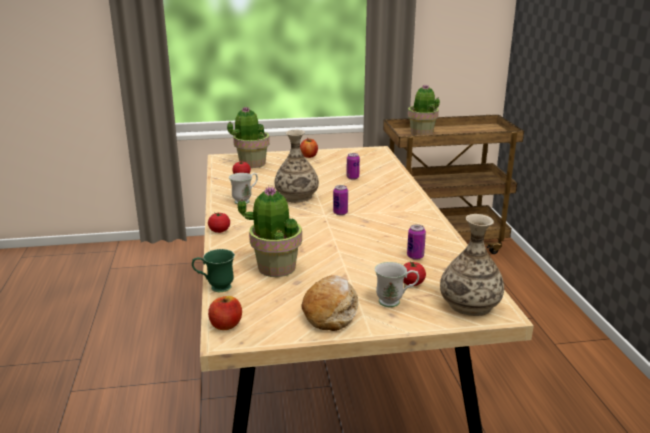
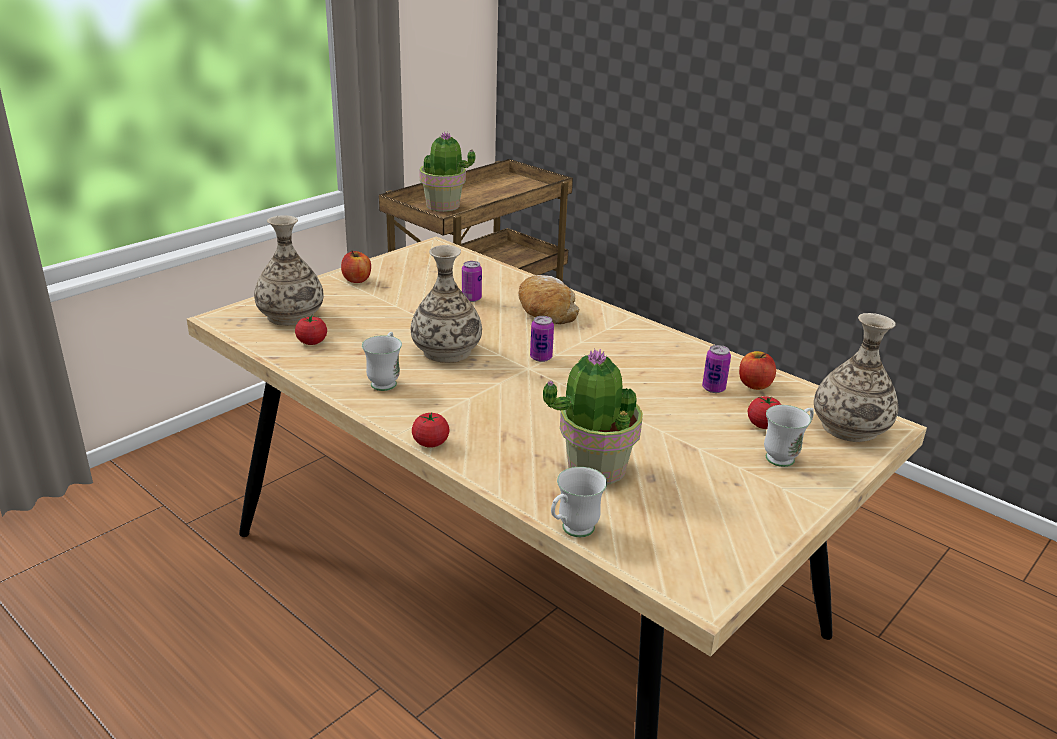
camera: 40 degrees left, 5 degrees up
(215, 287) = (572, 531): green mug -> white mug
(226, 325) = (673, 577): apple -> apple (754, 384)
(251, 163) = (291, 315): potted plant -> vase
(331, 311) = (747, 499): bread -> bread (545, 310)

